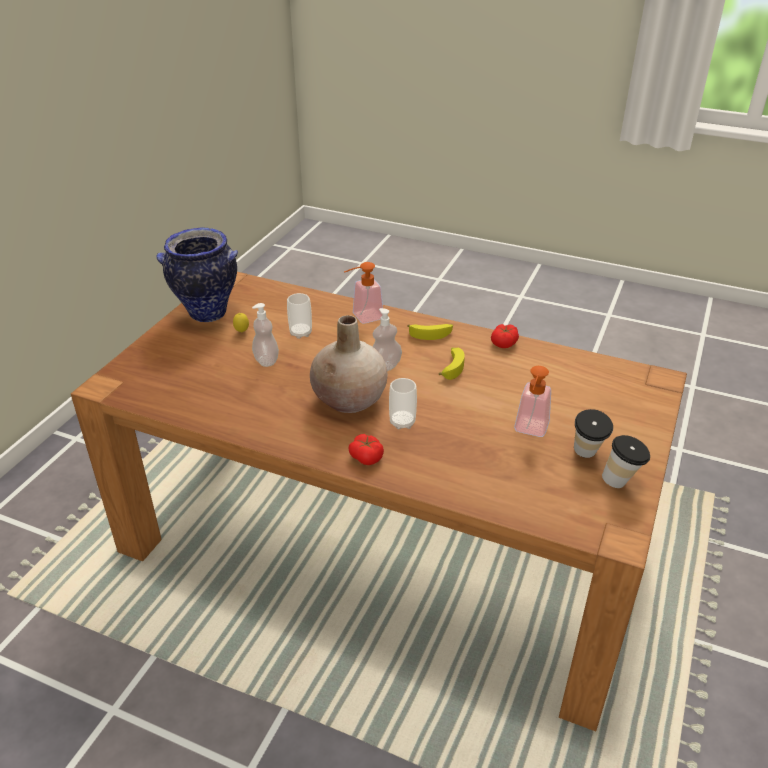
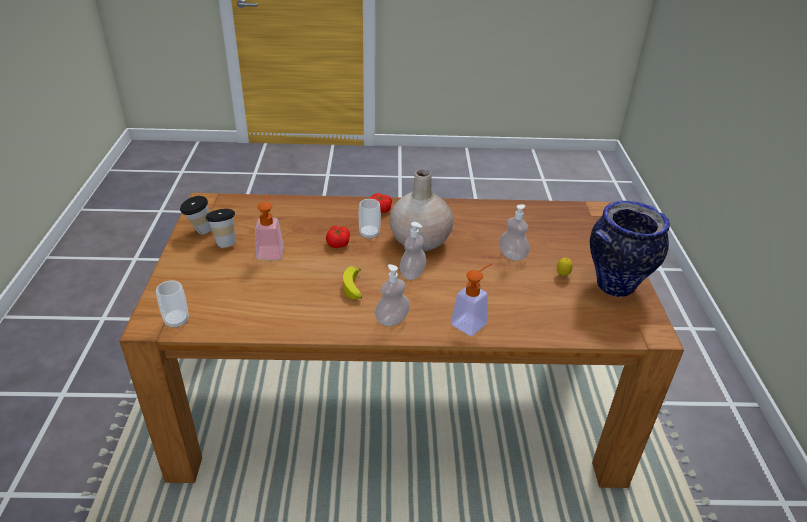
camera: 155 degrees right, 0 degrees up
(300, 333) = (512, 288): cup -> cup (176, 321)
(431, 333) = (392, 320): banana -> soap dispenser
(504, 343) = (314, 328): tomato -> tomato (338, 243)

